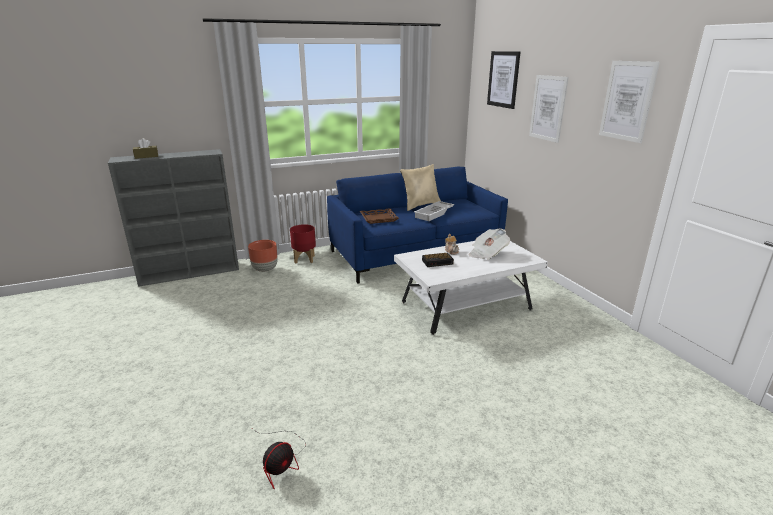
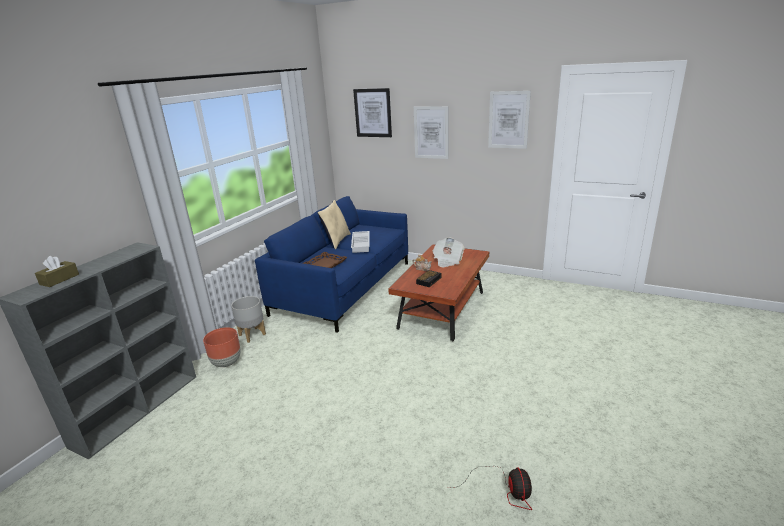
camera: 40 degrees left, 0 degrees up
(304, 259) = (252, 335): red planter -> grey planter
(465, 306) = (442, 310): white coffee table -> brown coffee table

